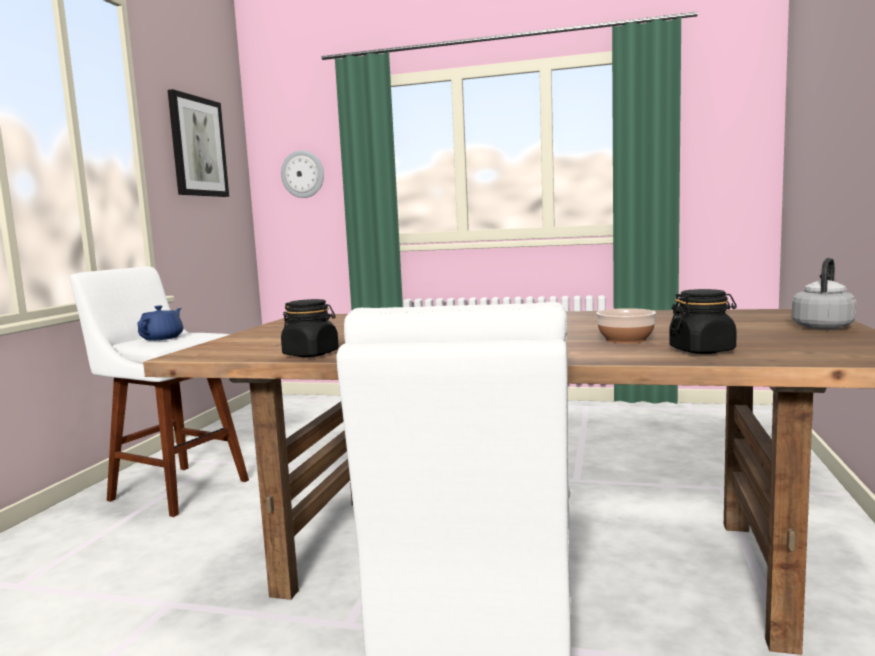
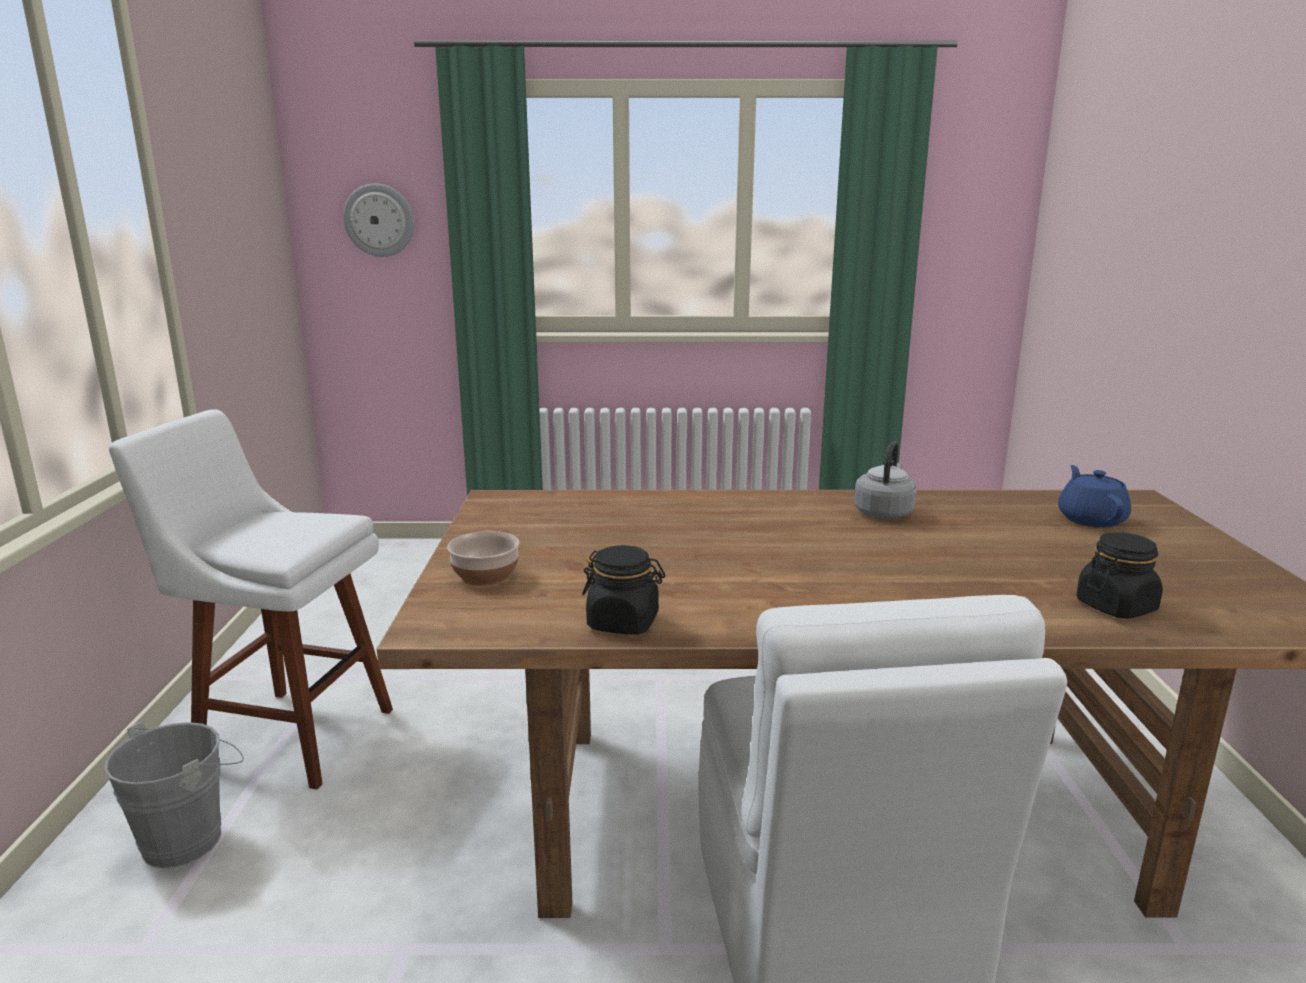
camera: 15 degrees left, 10 degrees up
(82, 534) = (190, 837): none -> grey bucket
(162, 338) = (273, 535): blue teapot -> blue teapot (1091, 519)
(197, 147) = (226, 184): picture -> none
(626, 340) = (1004, 577): bowl -> bowl (486, 576)
(823, 326) = (1193, 541): grey kettle -> grey kettle (884, 512)

